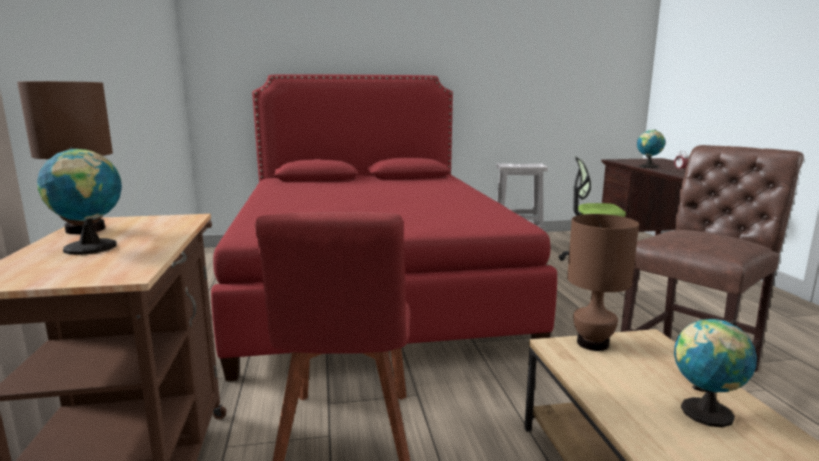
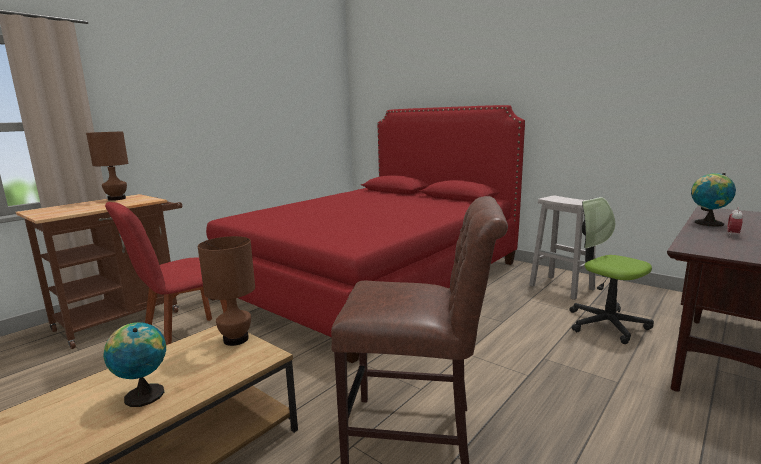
camera: 50 degrees right, 0 degrees up
(92, 248) = (84, 206): globe -> none

